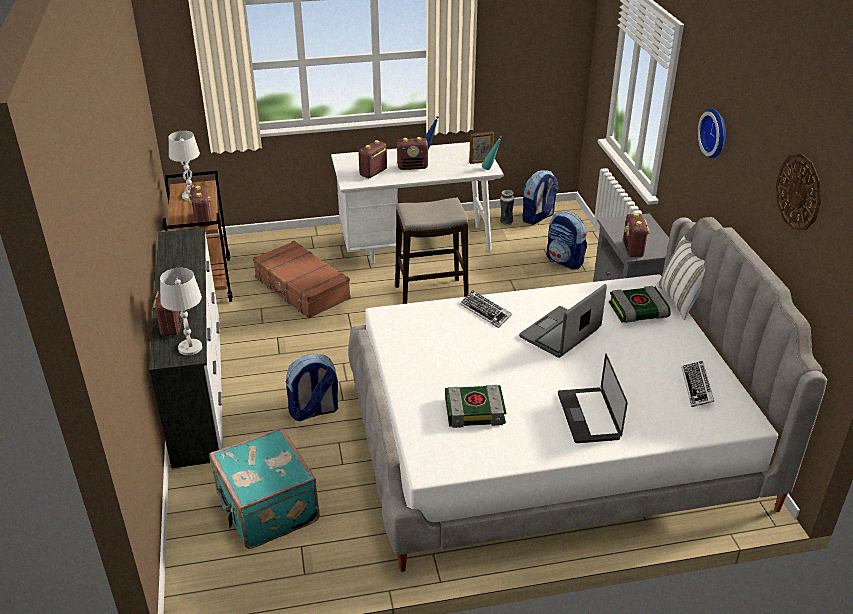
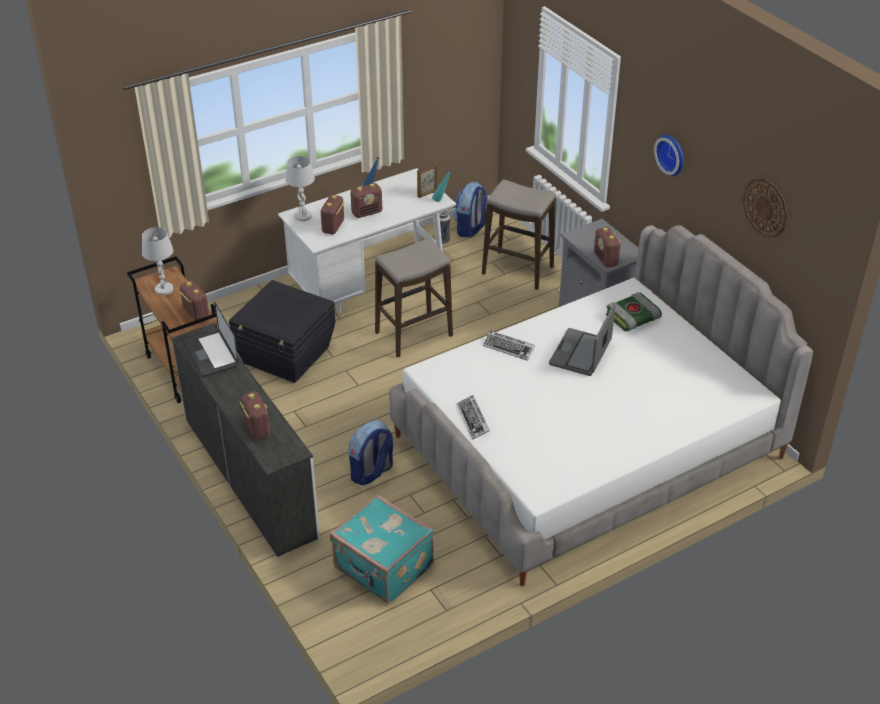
camera: 20 degrees left, 5 degrees up
(190, 348) = (289, 445): white table lamp -> white table lamp (303, 216)
(301, 289) = (286, 356): brown suitcase -> black storage box
(475, 410) = (548, 439): book -> none
(565, 261) = (517, 270): backpack -> stool
(588, 416) = (637, 421): laptop -> laptop (211, 354)
(681, 300) = (662, 299): white pillow -> none
(697, 387) = (707, 375): keyboard -> keyboard (473, 420)

